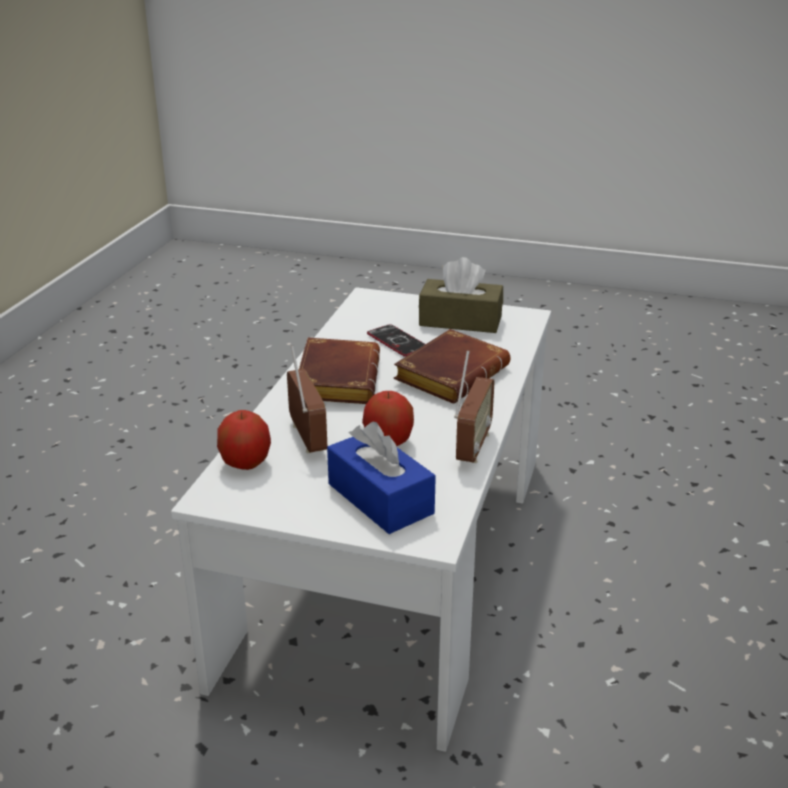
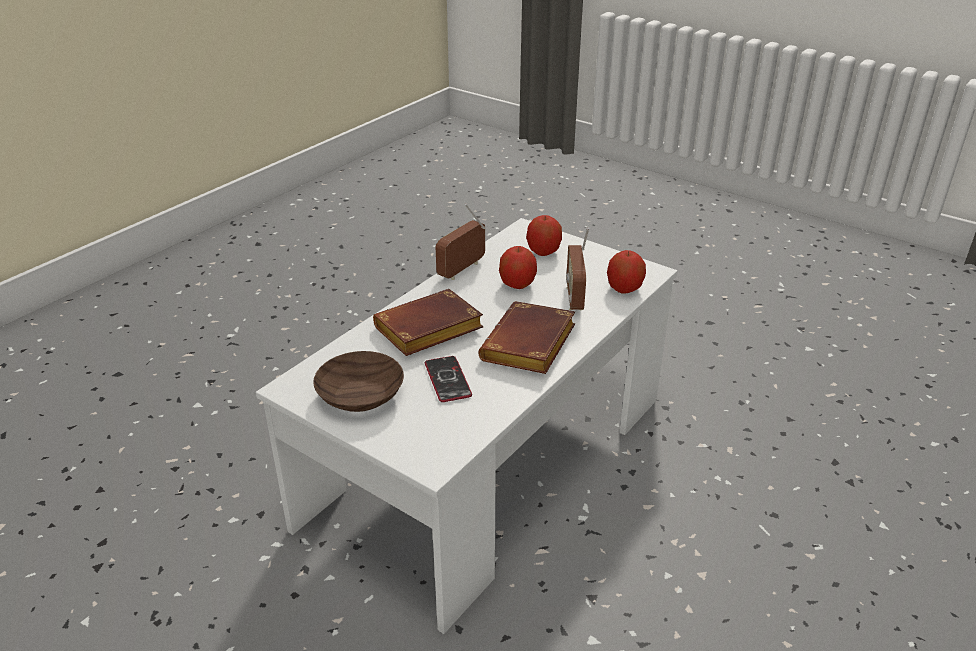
camera: 160 degrees left, 5 degrees up
(380, 498) = (543, 251): blue tissue box -> apple
(460, 321) = (363, 395): brown tissue box -> brown bowl

